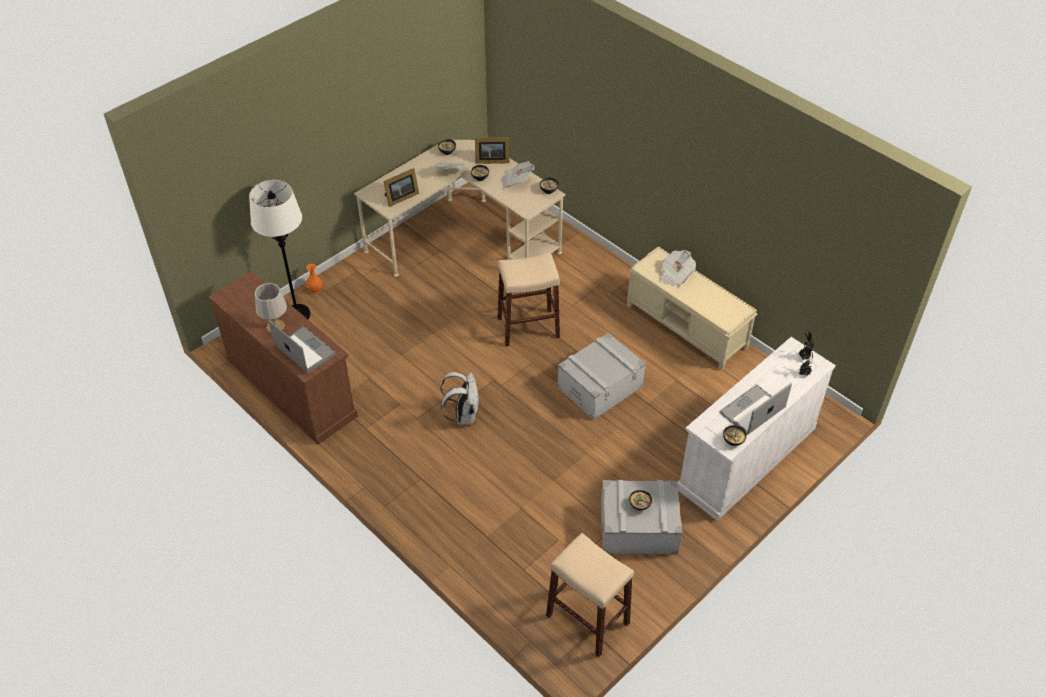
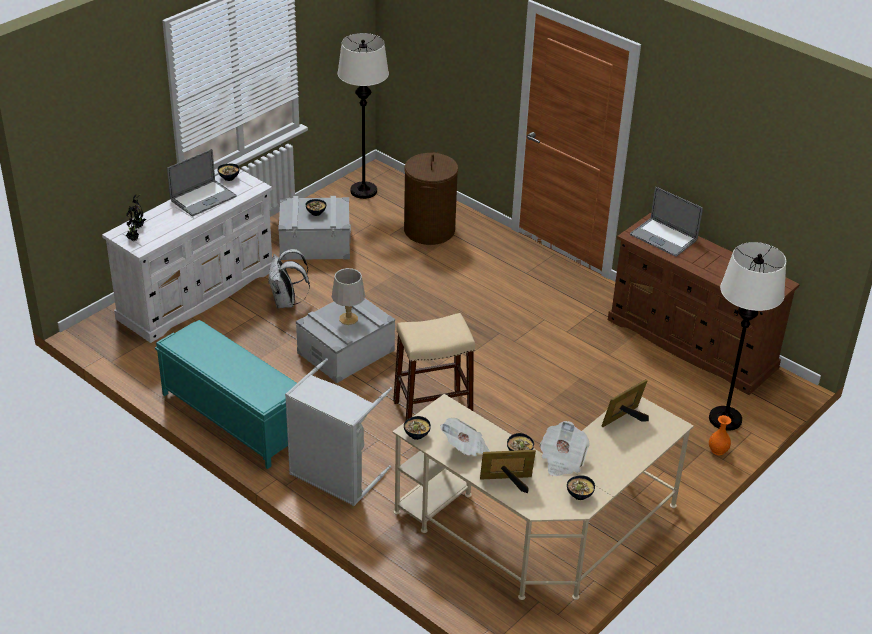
camera: 175 degrees right, 10 degrees down
(275, 326) = (706, 257): grey table lamp -> grey table lamp (348, 319)
(463, 415) = (495, 323): white backpack -> white backpack (286, 302)
(514, 545) = (429, 230): none -> brown laundry basket
(587, 619) = (364, 191): beige stool -> white floor lamp
(604, 277) = (334, 477): none -> grey laundry basket
(675, 275) = (248, 377): newspaper -> none
(687, 326) = (232, 417): beige bench -> turquoise bench

